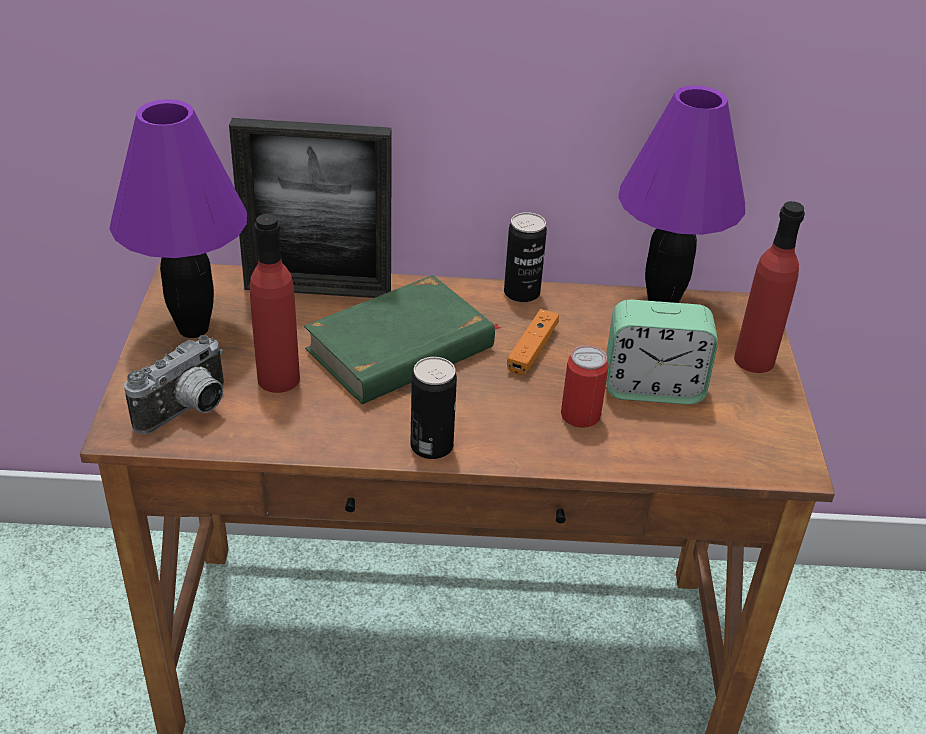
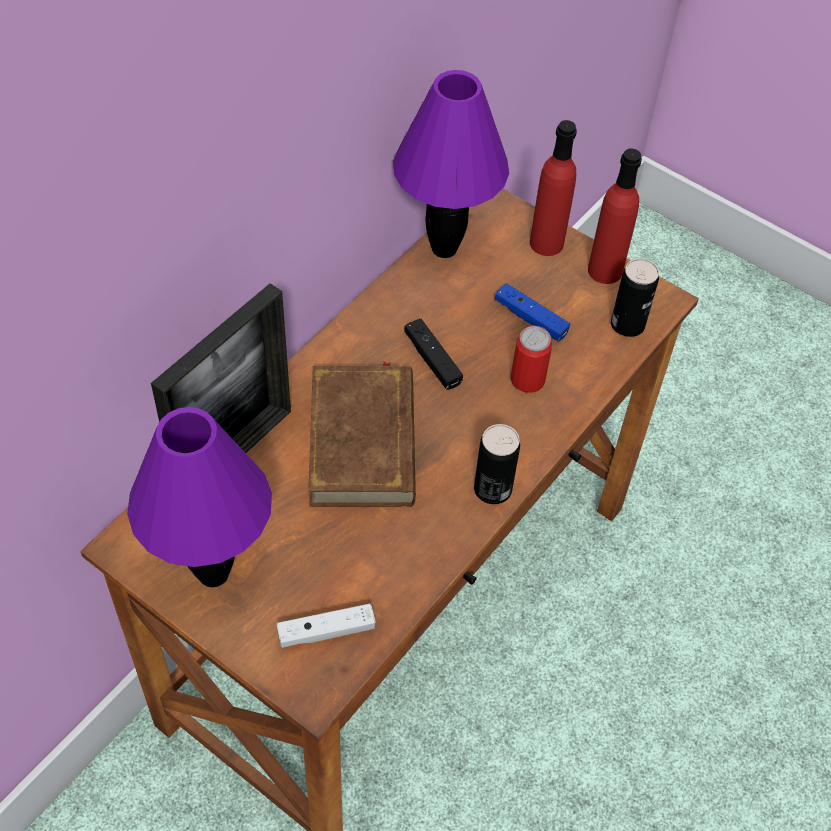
camera: 55 degrees left, 15 degrees up
(188, 411) = (326, 631): camera -> white game controller
(278, 379) = (334, 546): red bottle -> red bottle (605, 271)
(401, 349) = (363, 441): green book -> brown book
(521, 293) = (358, 322): can -> can (627, 324)
(532, 350) = (432, 360): orange game controller -> black game controller
(652, 387) = (530, 319): alarm clock -> blue game controller

